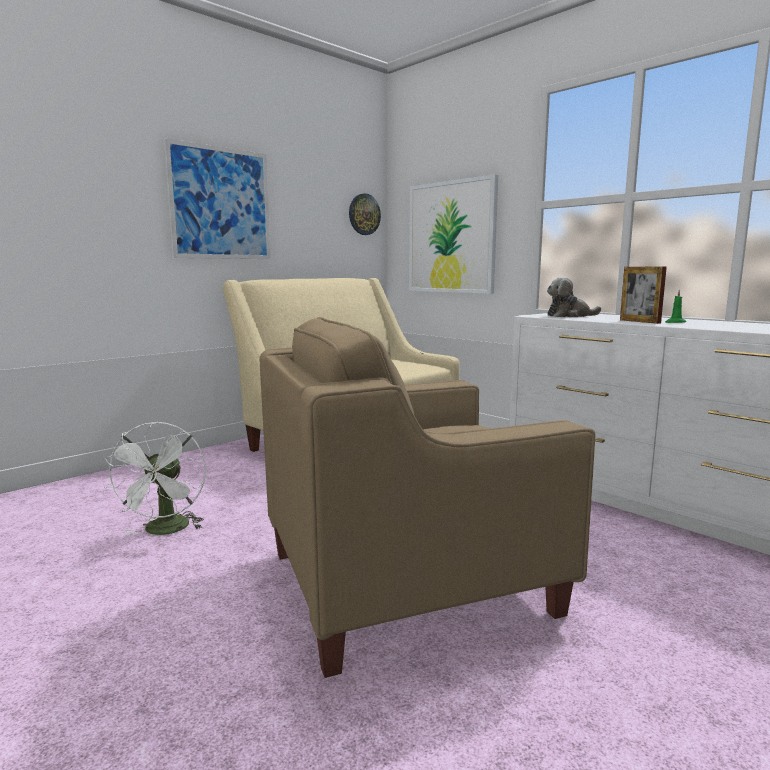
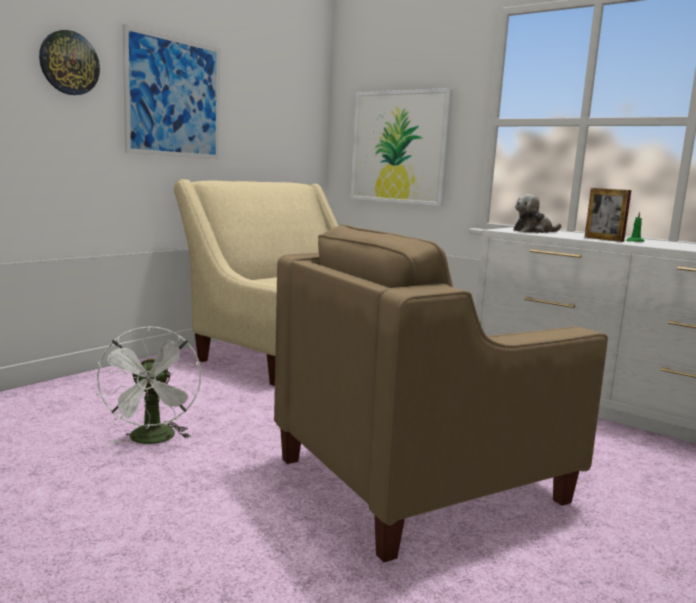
camera: 10 degrees left, 0 degrees up
(364, 214) = (307, 117): wall clock -> wall clock (69, 63)

